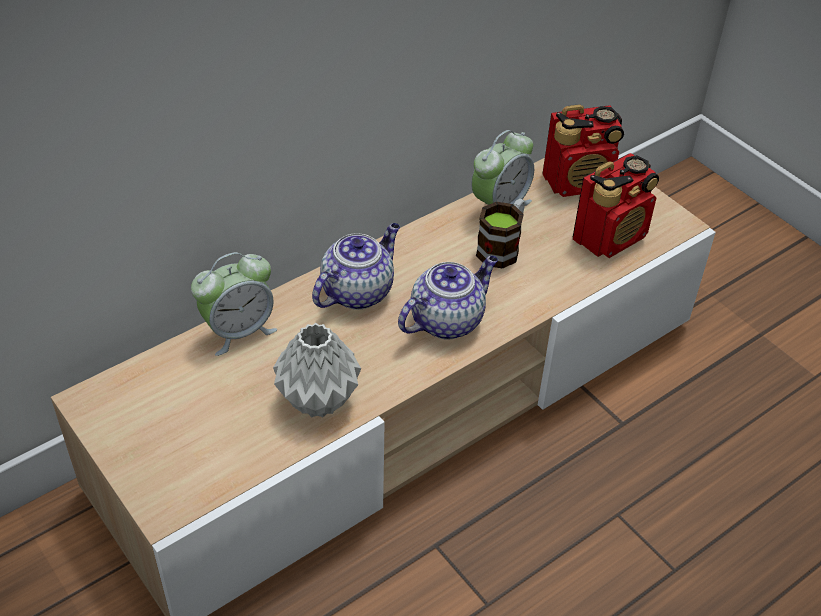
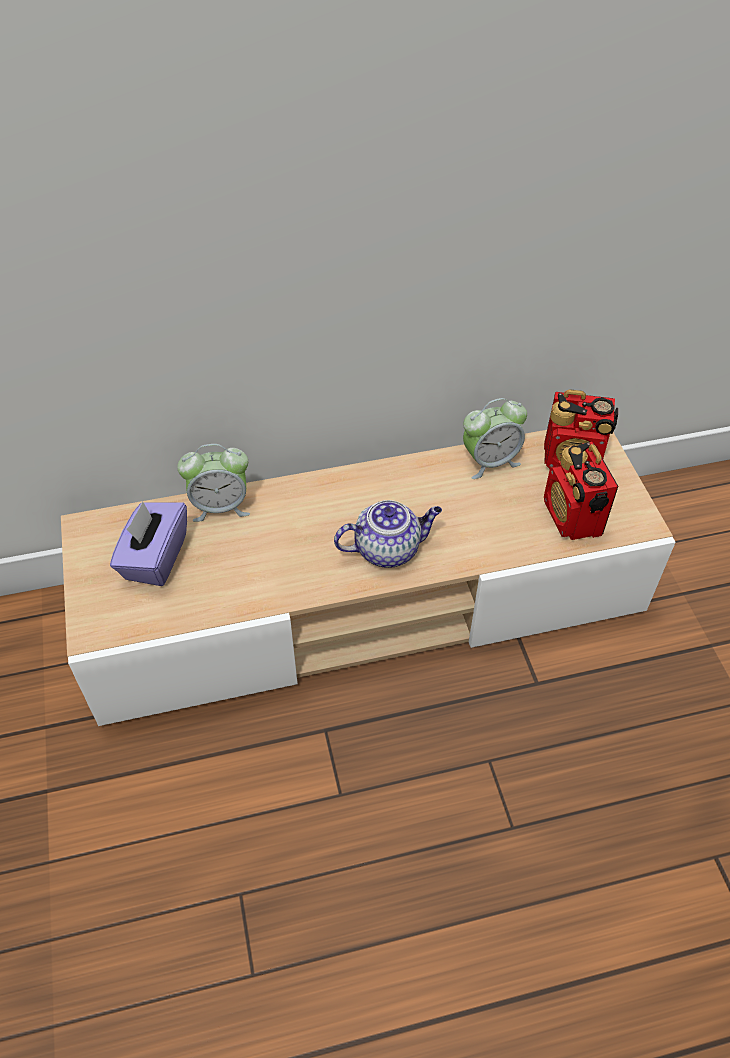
camera: 25 degrees right, 5 degrees up
(194, 407) = (154, 558): none -> purple tissue box
(317, 400) = (248, 583): grey vase -> none
(357, 291) = (330, 501): teapot -> none
(502, 247) = (471, 499): mug -> none
(610, 237) = (572, 518): radio -> radio turned 90 degrees clockwise

